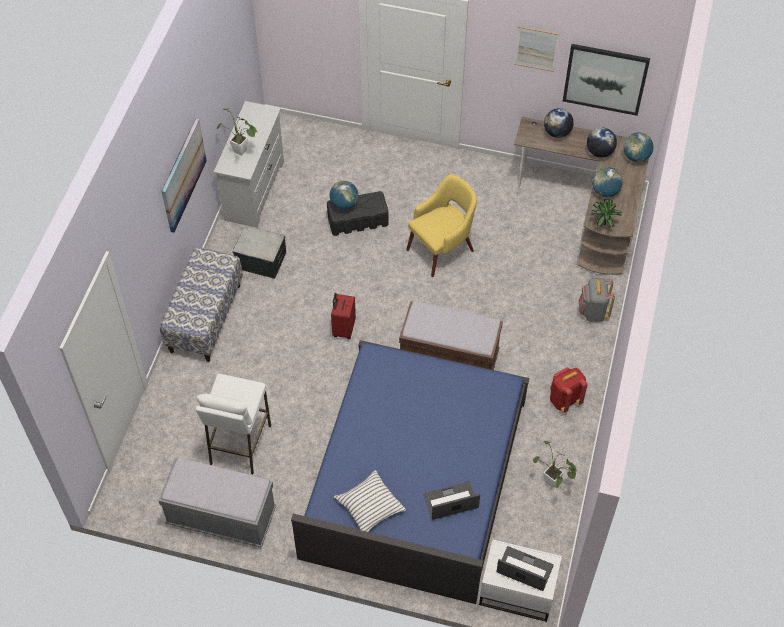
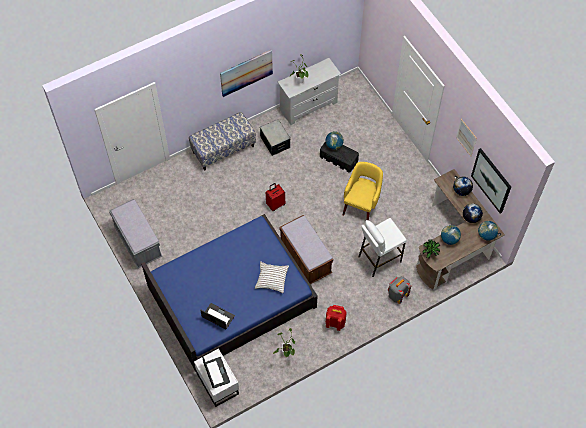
camera: 45 degrees right, 5 degrees up
(239, 445) = (177, 218): white stool -> white stool (379, 259)
(369, 506) = (184, 288): white pillow -> white pillow (271, 279)
(442, 249) = (361, 205): yellow armchair -> yellow armchair turned 75 degrees counterclockwise

